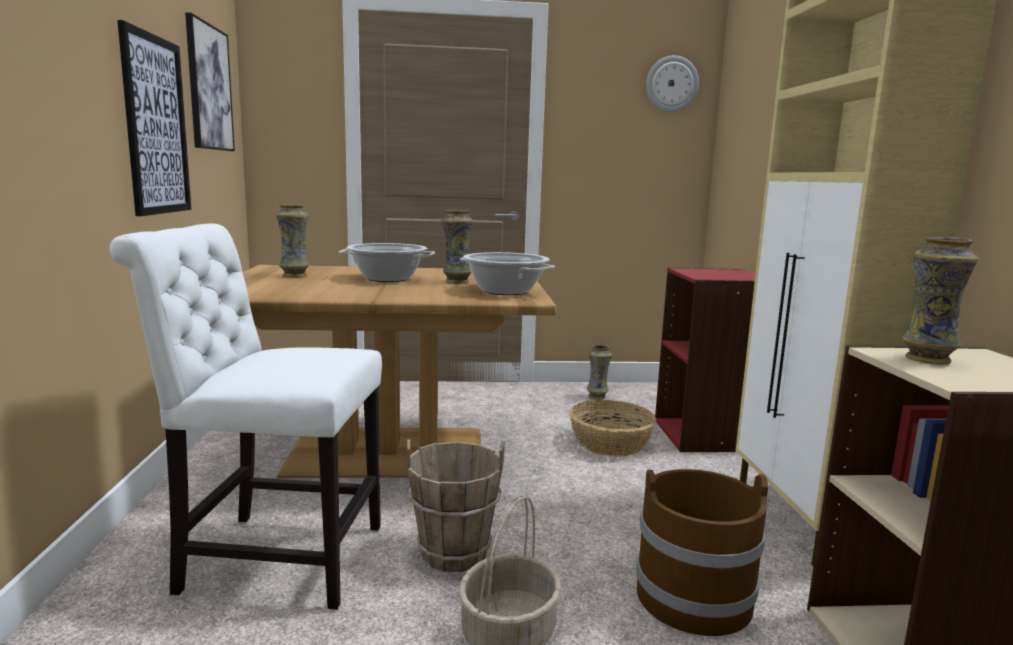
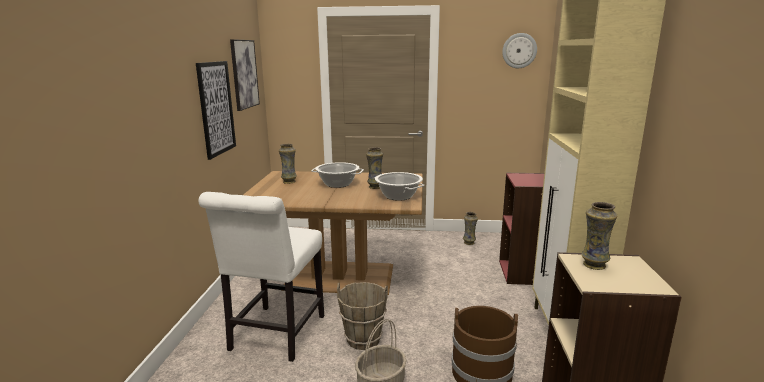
camera: 10 degrees right, 5 degrees up
(273, 557) = (275, 336): white chair -> white chair turned 90 degrees counterclockwise
(610, 443) = (467, 276): basket -> none

